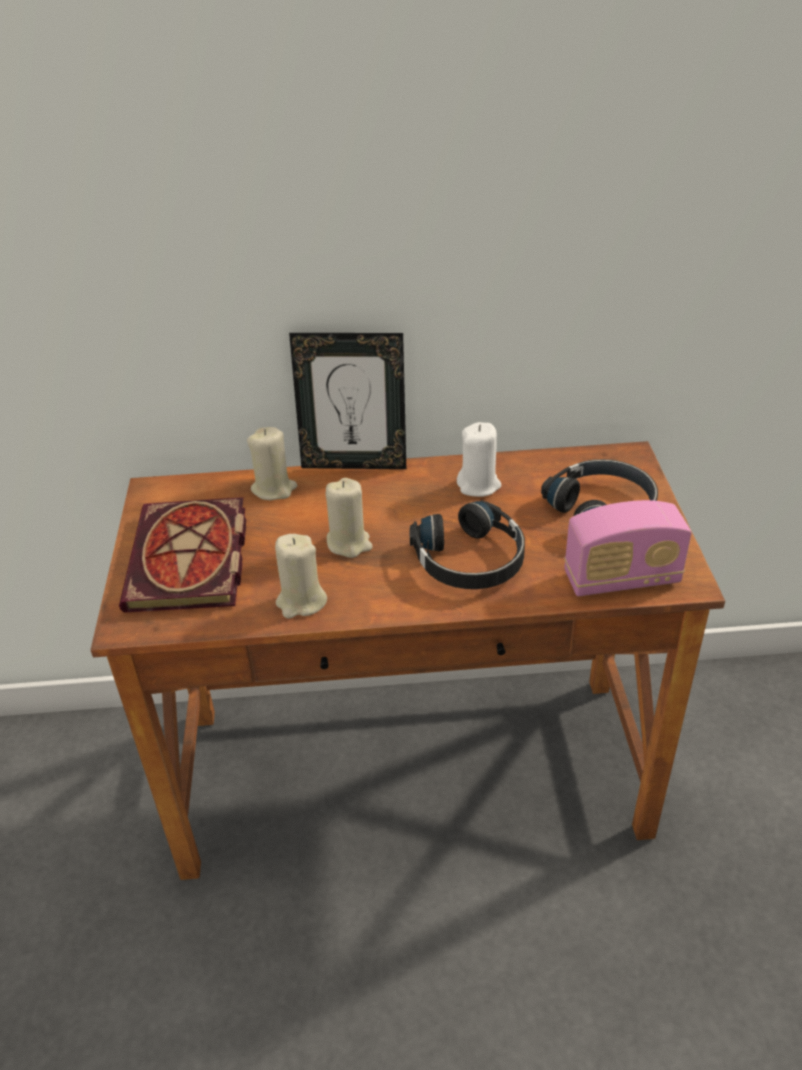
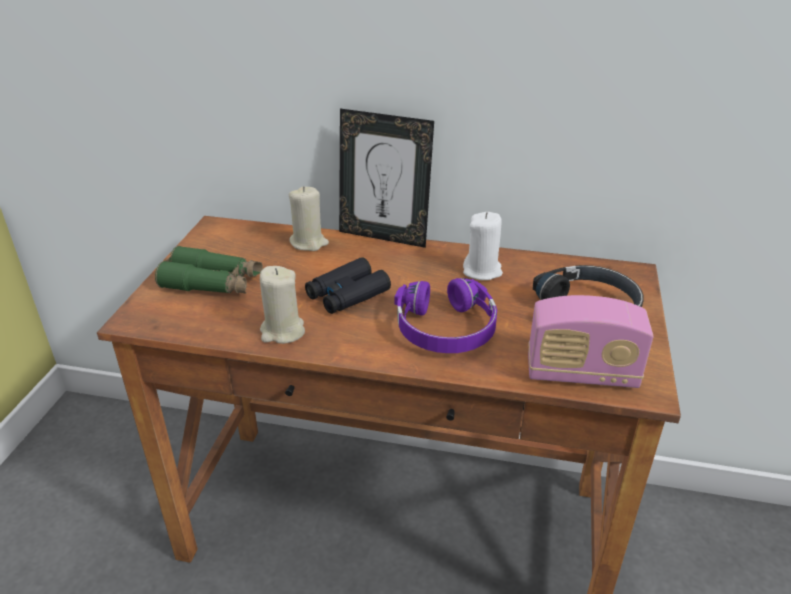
camera: 15 degrees right, 5 degrees down
(191, 561) = (213, 283): book -> green binoculars
(349, 543) = (347, 294): beige candle -> black binoculars
(471, 560) = (446, 329): black headphones -> purple headphones

